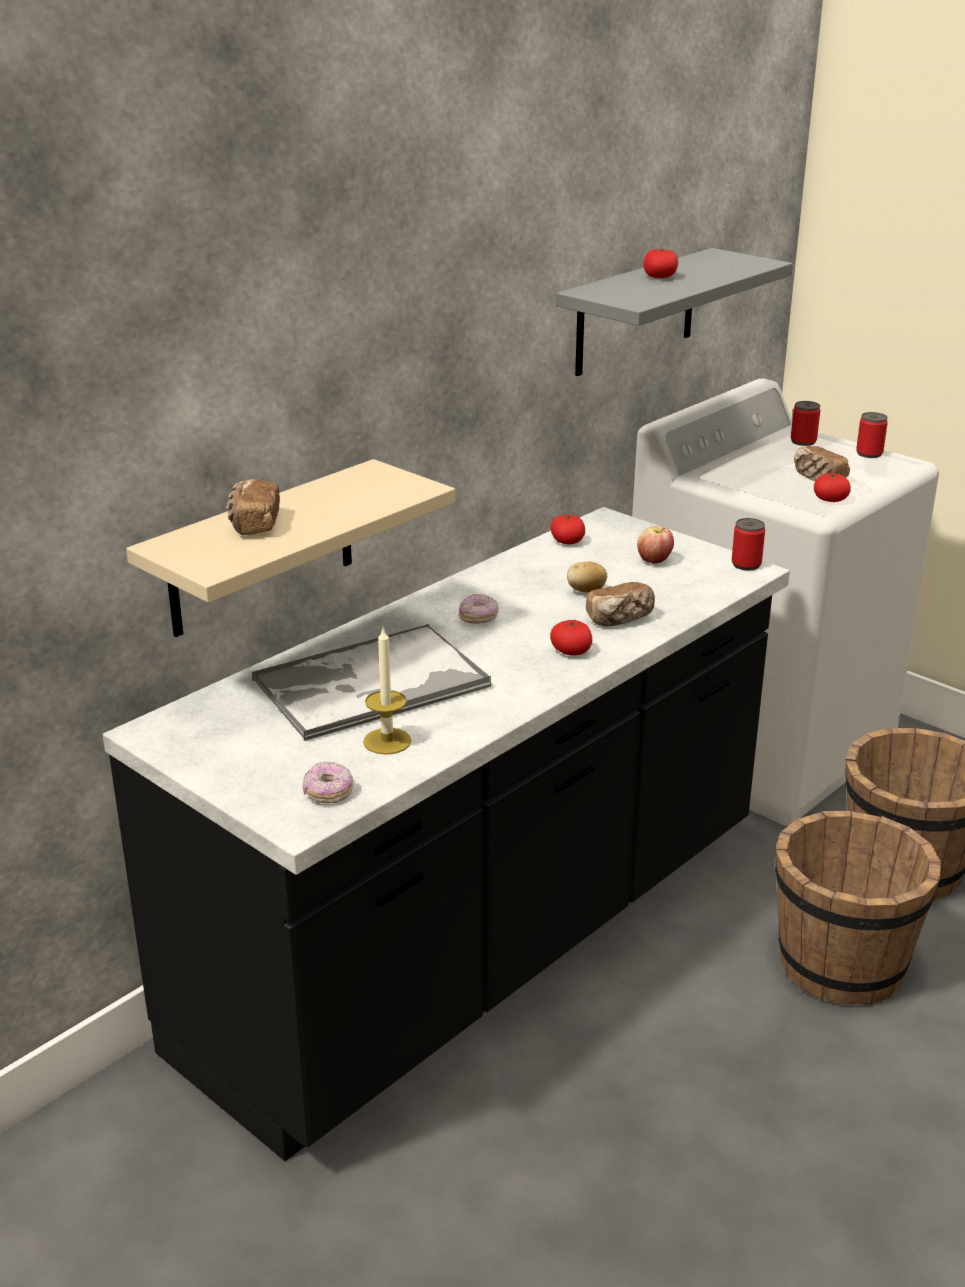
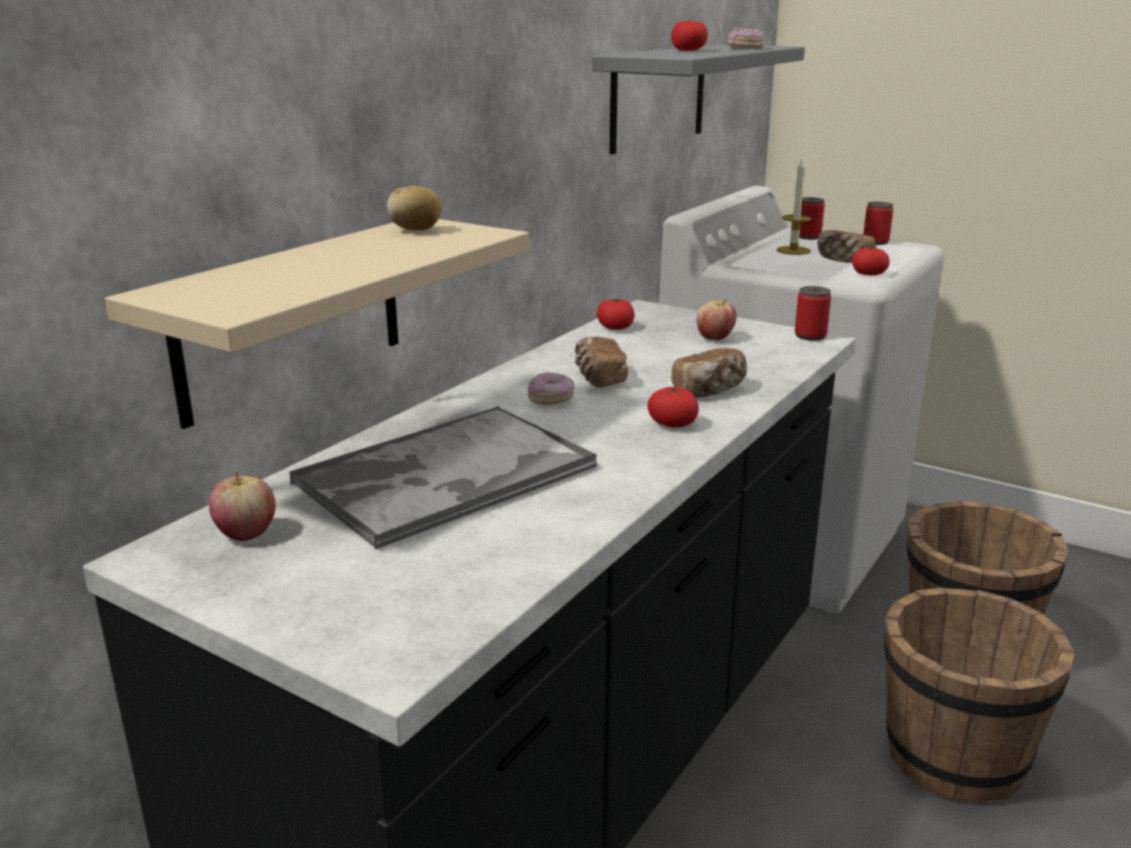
camera: 10 degrees left, 5 degrees down
(215, 719) = (246, 533): none -> apple
(254, 524) = (285, 269): bread -> bread (598, 378)
(328, 792) = (426, 615): donut -> donut (745, 48)
(387, 741) = (488, 540): candle -> candle (793, 250)
(586, 591) = (659, 368): potato -> potato (416, 230)

